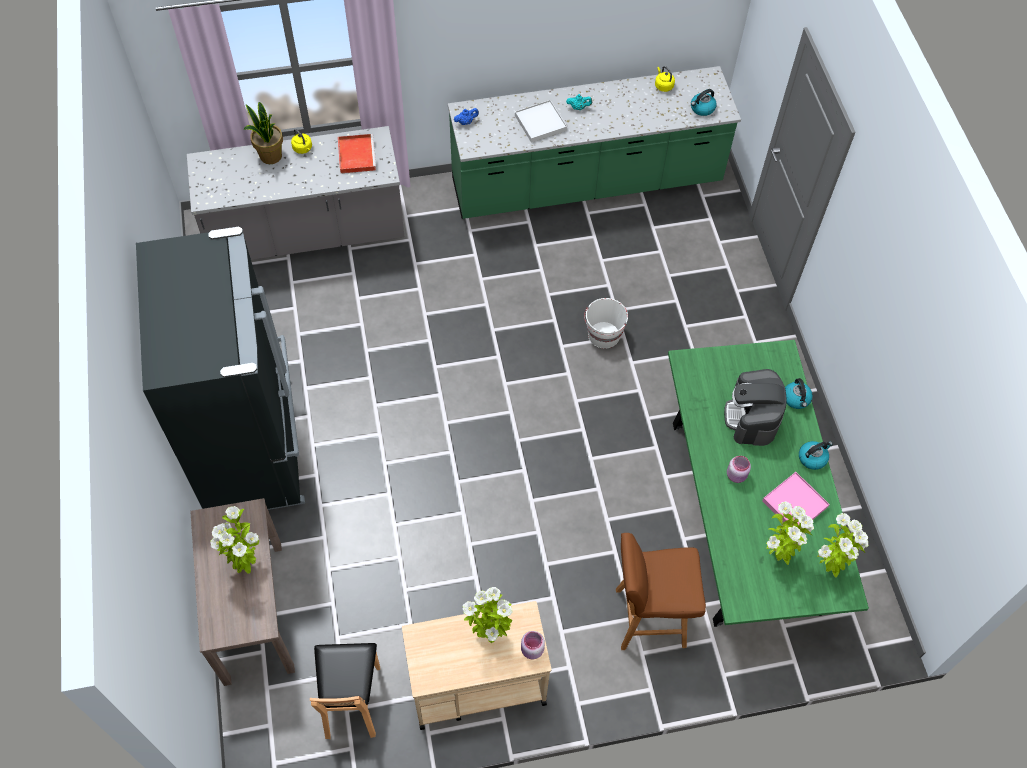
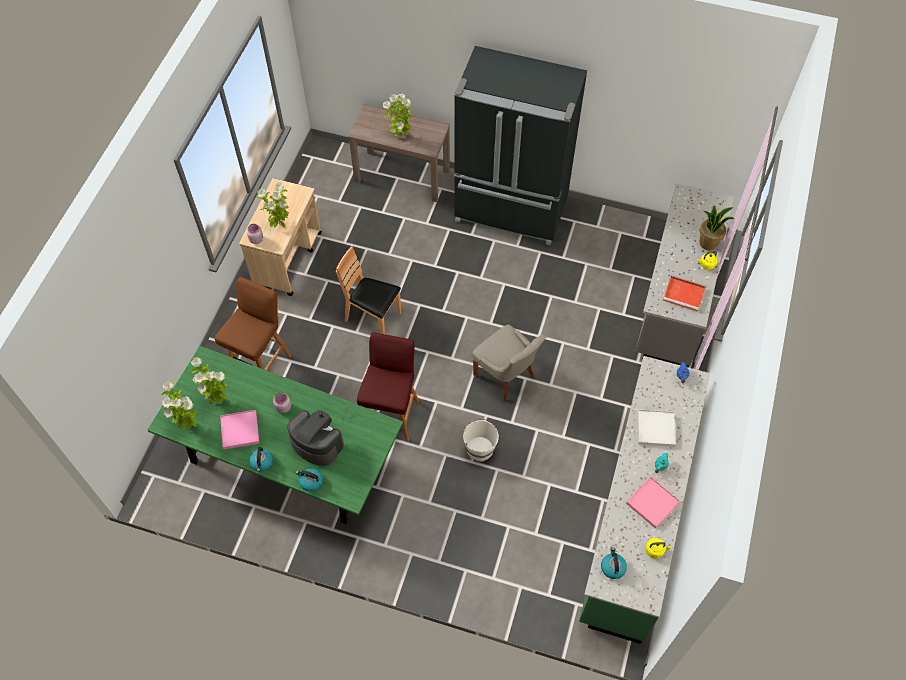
camera: 120 degrees right, 0 degrees up
(351, 701) = (320, 200): brown chair -> brown chair (373, 318)
(501, 349) = (506, 376): none -> grey chair
(620, 102) = (652, 503): none -> pink tray
(620, 436) = (391, 414): none -> red stool

